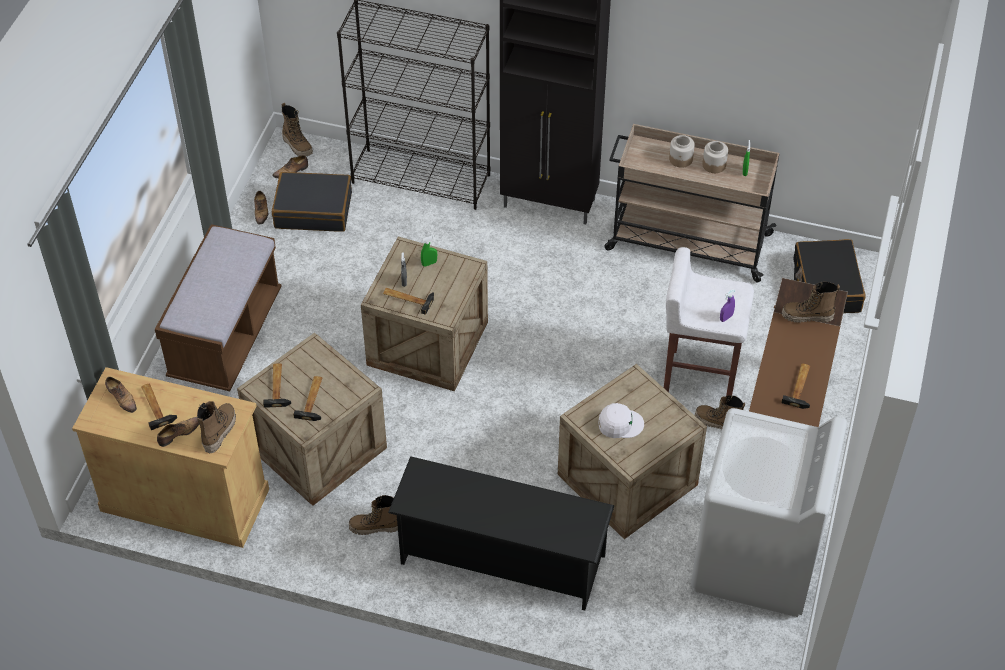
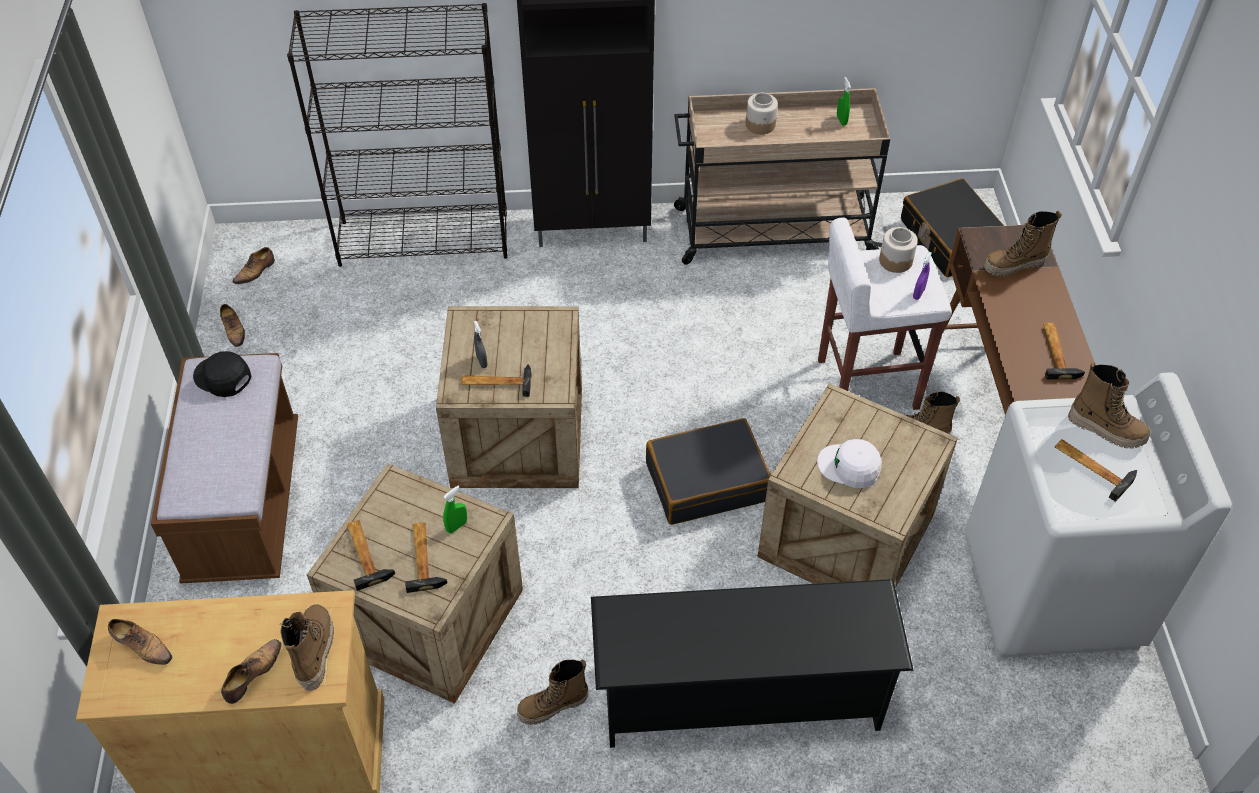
camera: 20 degrees left, 0 degrees up
(155, 405) = (200, 641): hammer -> hammer (1092, 466)
(231, 245) = (222, 377): none -> black cap
(297, 145) = (251, 239): boot -> boot (1106, 429)
(313, 210) = (302, 311): black suitcase -> black suitcase (706, 481)
(429, 263) = (504, 329): green spray bottle -> green spray bottle (457, 526)
(620, 424) = (849, 467): white cap -> white cap turned 135 degrees counterclockwise
(714, 164) = (802, 121): jar -> jar (895, 260)

